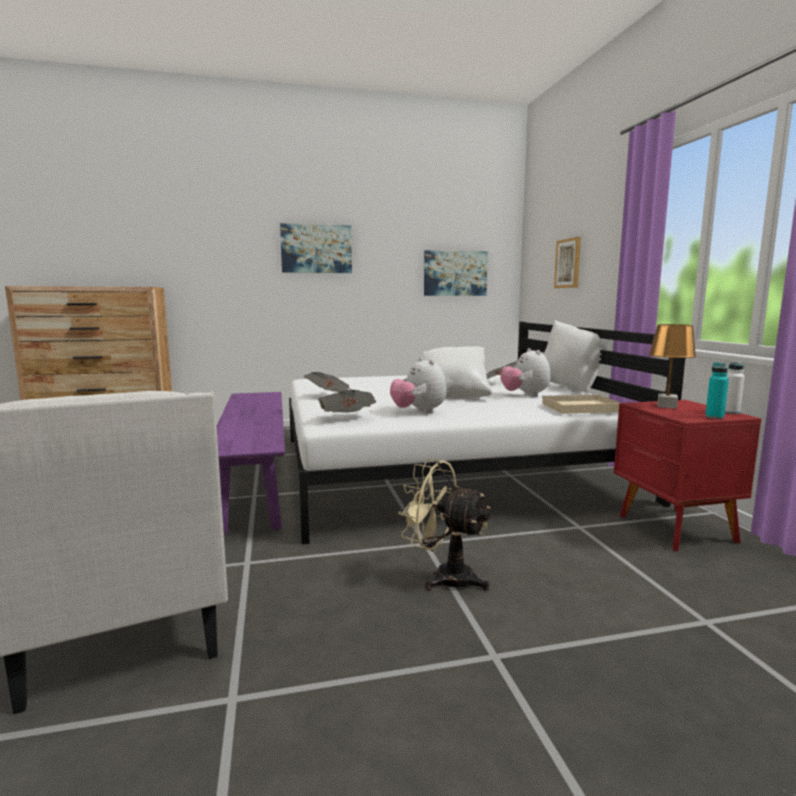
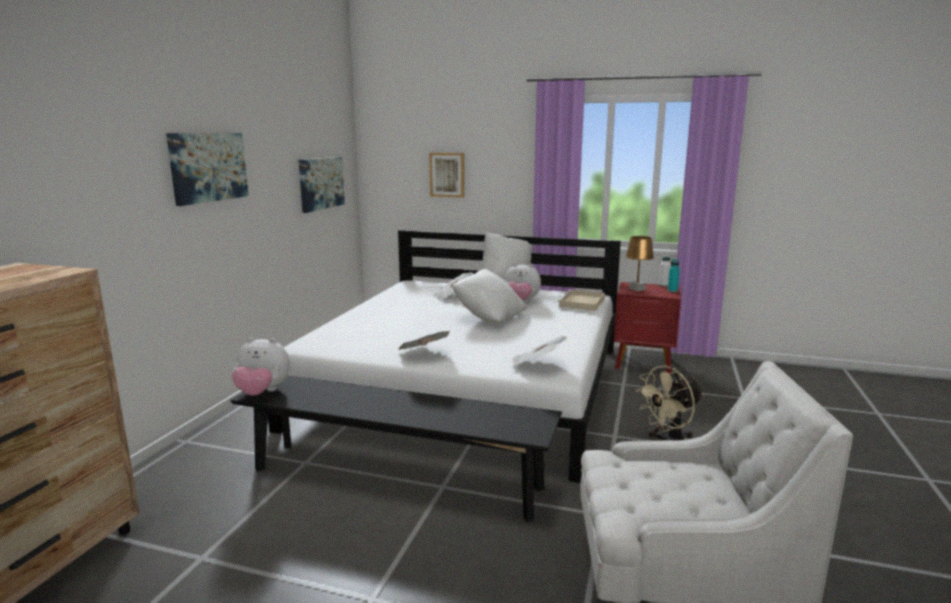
camera: 60 degrees left, 5 degrees up
(255, 480) = (395, 478): purple bench -> black bench
(418, 412) = (538, 340): plush toy -> plush toy (262, 392)

